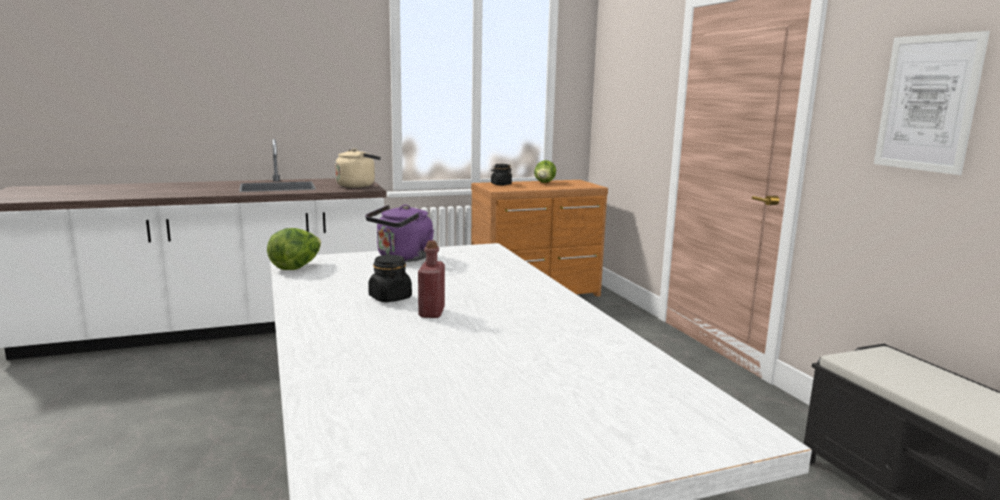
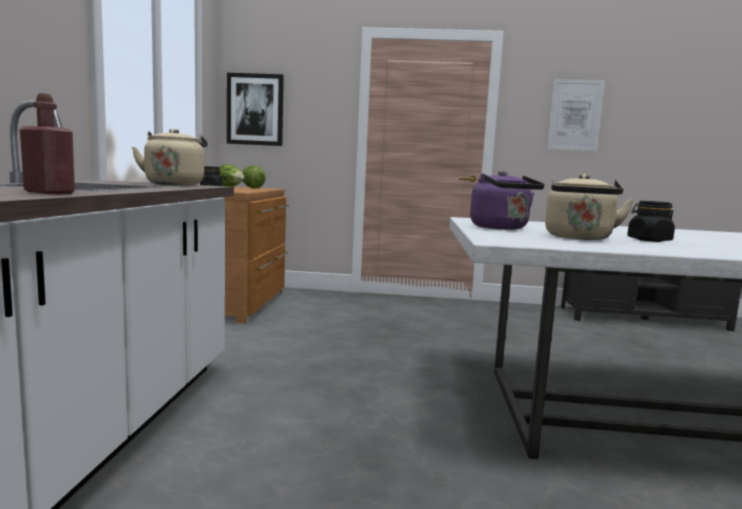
camera: 65 degrees left, 5 degrees down
(296, 267) = (531, 242): lettuce -> lettuce (251, 188)
(359, 278) = (579, 238): none -> beige kettle
(431, 312) = (687, 240): red bottle -> red bottle (49, 193)
(611, 100) = (255, 109): none -> picture

